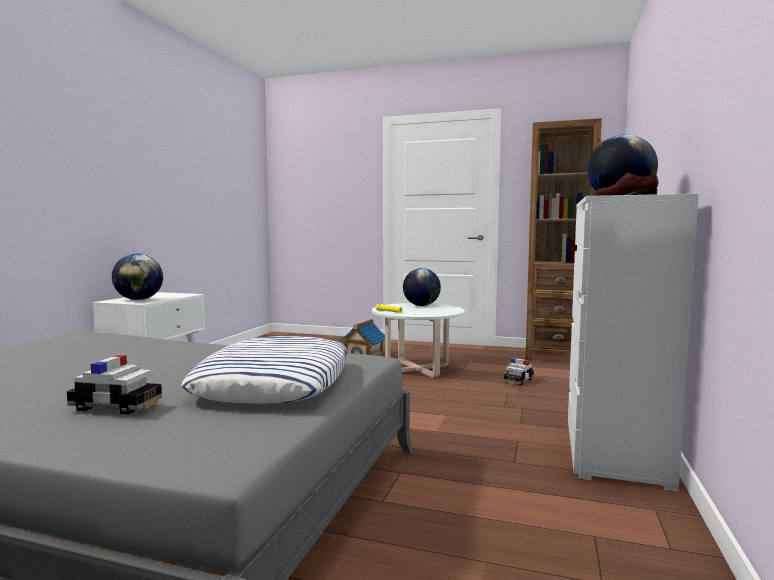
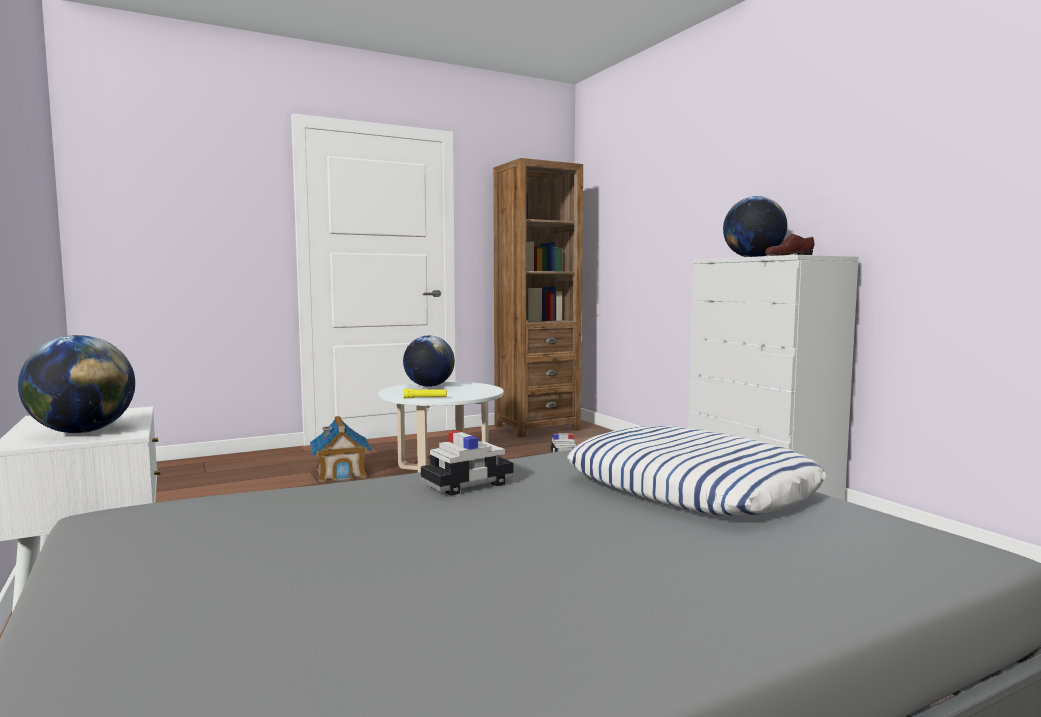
camera: 45 degrees left, 0 degrees up
(116, 406) = (704, 556): toy car -> toy car (468, 484)

